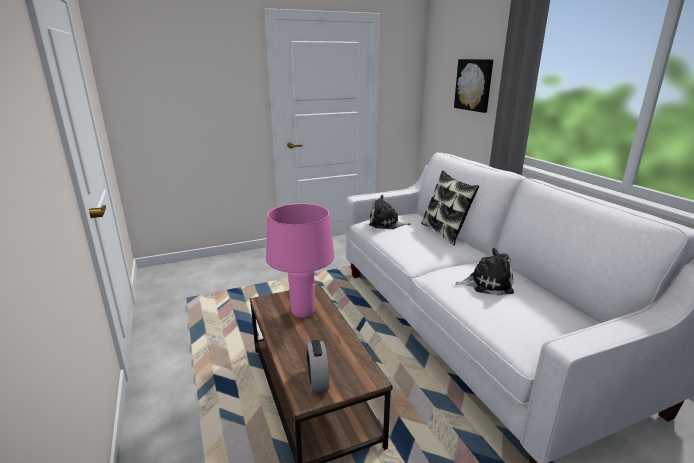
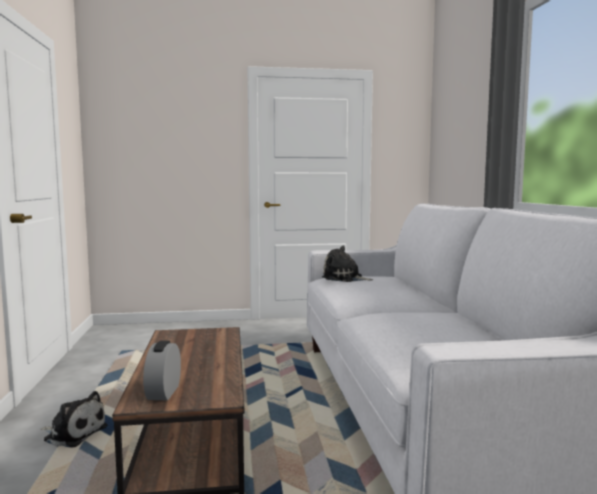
camera: 15 degrees right, 15 degrees down
(303, 312) = (200, 344): pink table lamp -> none
(445, 232) = (409, 288): pillow -> none
(474, 85) = (471, 133): picture -> none
(487, 283) = (418, 323): plush toy -> plush toy (73, 433)

